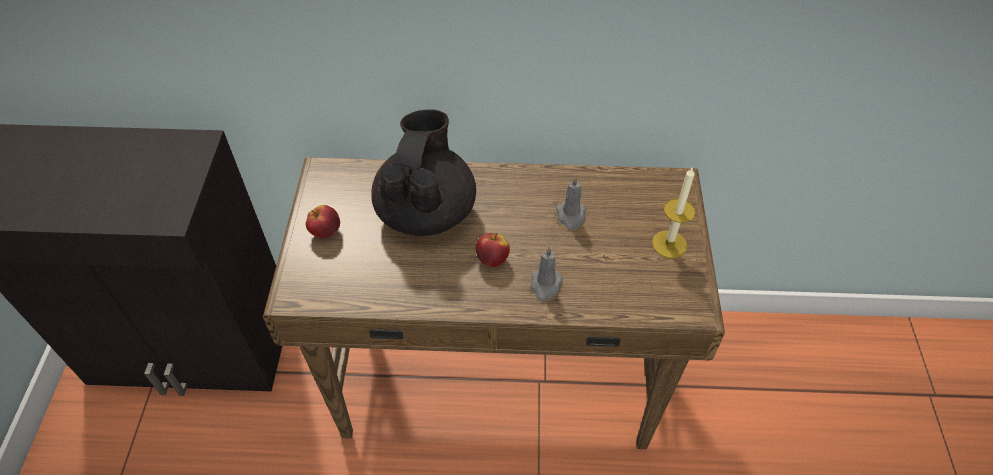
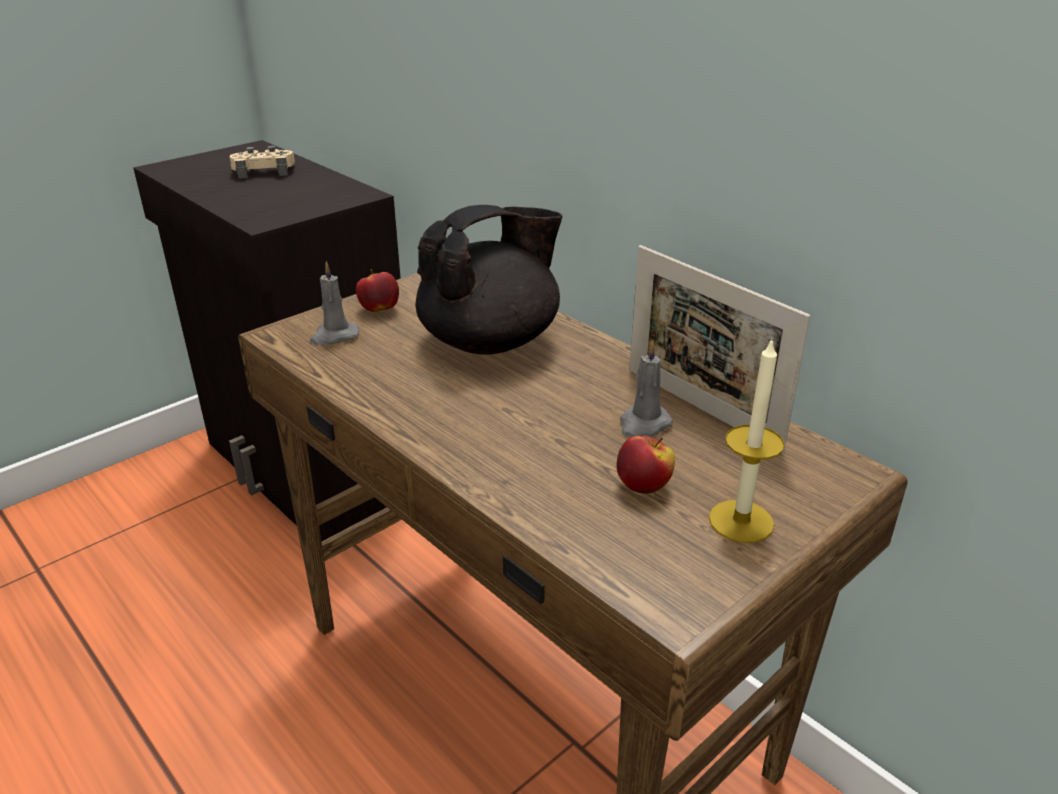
camera: 45 degrees right, 20 degrees down
(70, 162) = (264, 171): none -> beige game controller
(492, 259) = (494, 409): apple -> apple (643, 486)
(545, 285) = (513, 462): grey candle -> grey candle (334, 336)
(582, 186) = (701, 408): none -> picture frame

